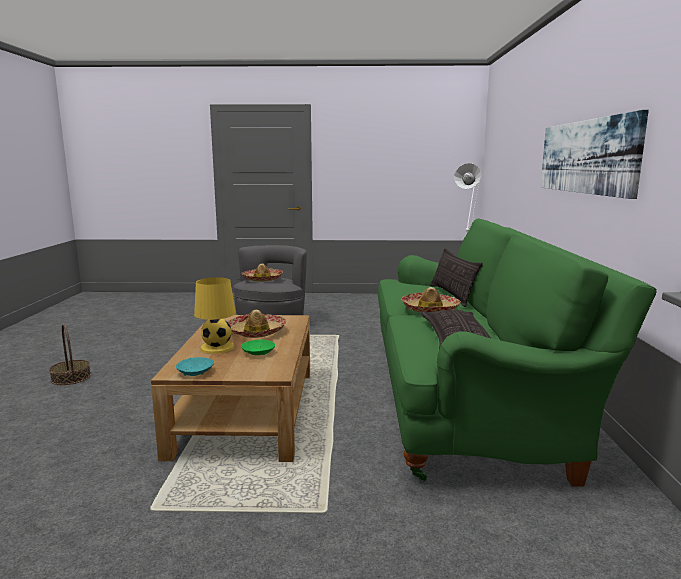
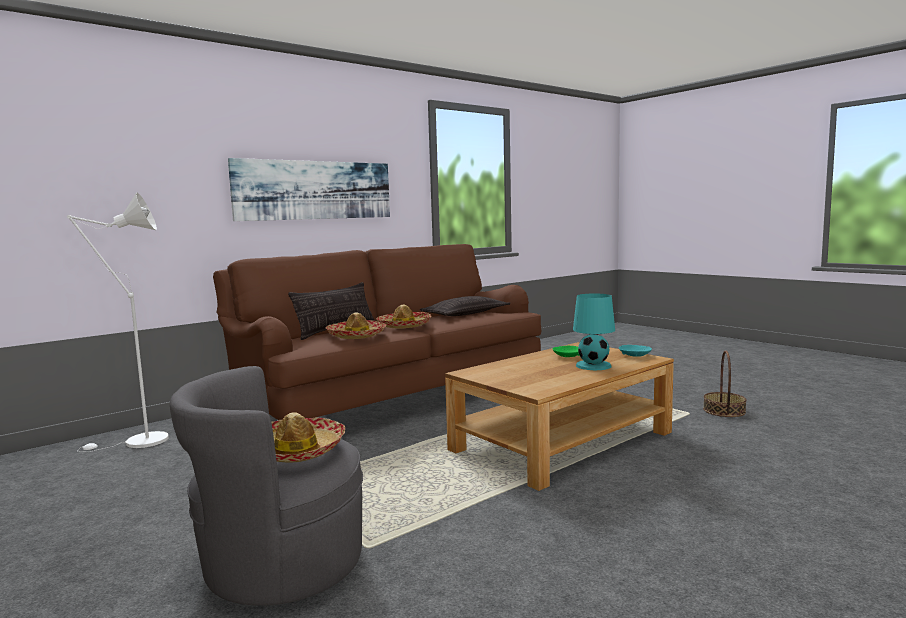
camera: 130 degrees left, 5 degrees down
(71, 378) = (766, 575): basket -> basket (724, 410)
(216, 347) = (594, 366): yellow table lamp -> turquoise table lamp
(256, 332) = (534, 369): hat -> hat (356, 336)
(465, 395) = (392, 398): green sofa -> brown sofa

